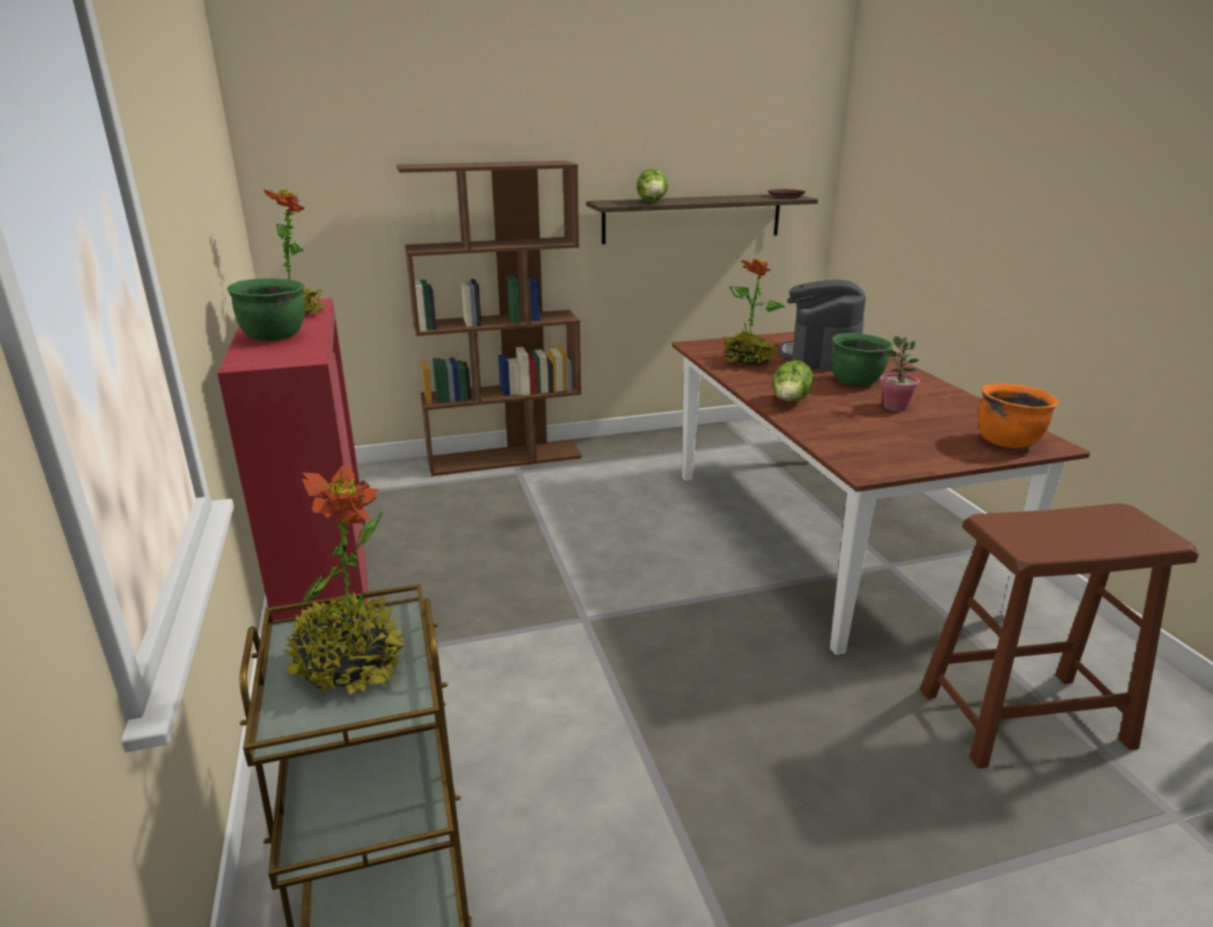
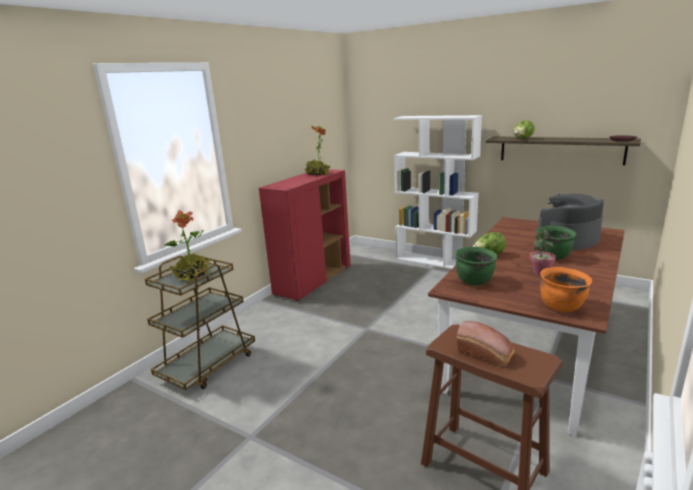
camera: 50 degrees right, 5 degrees down
(275, 337) = (296, 180): green cooking pot -> green cooking pot (474, 281)
(505, 458) = (435, 261): brown bookcase -> white bookcase
(748, 361) = (518, 233): potted plant -> none
(1082, 536) = (487, 354): none -> bread

